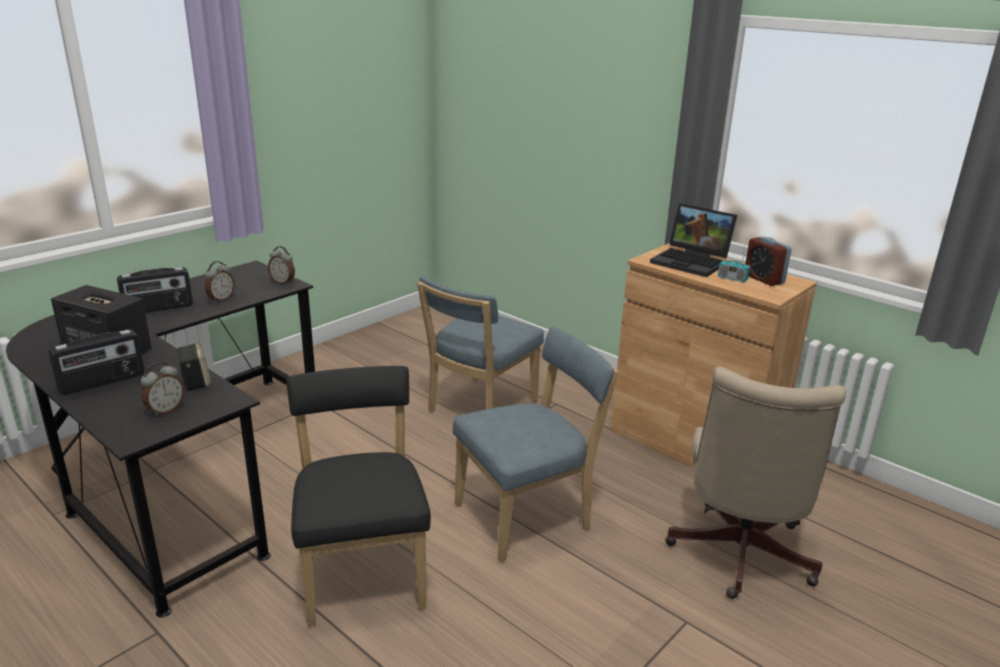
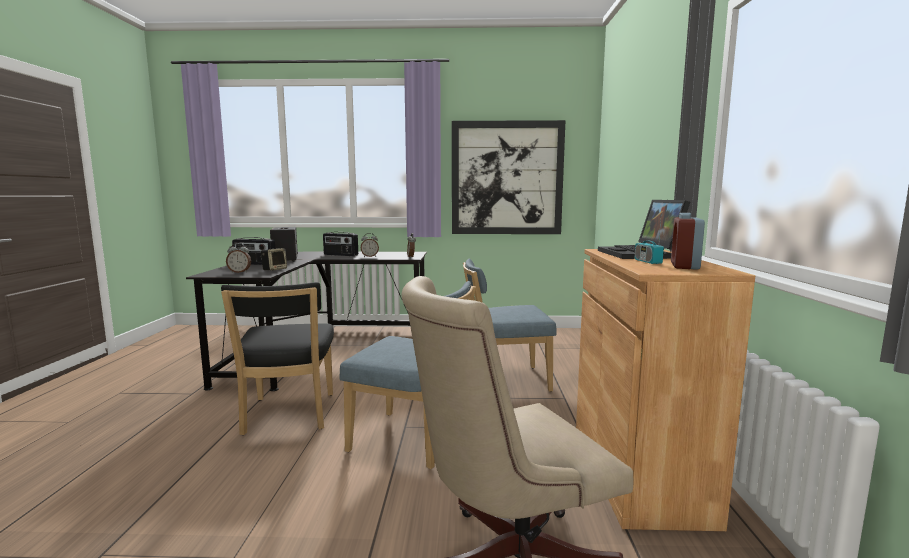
camera: 50 degrees right, 15 degrees down
(334, 122) = (507, 178): none -> picture
(363, 571) = (288, 416): black chair -> black chair turned 135 degrees clockwise

